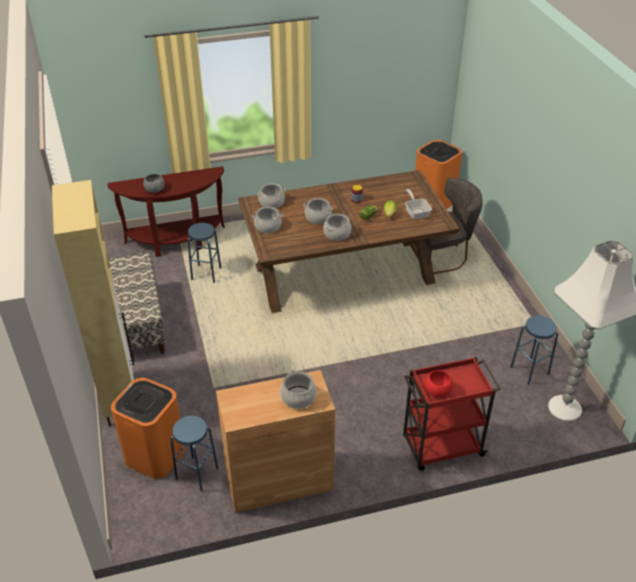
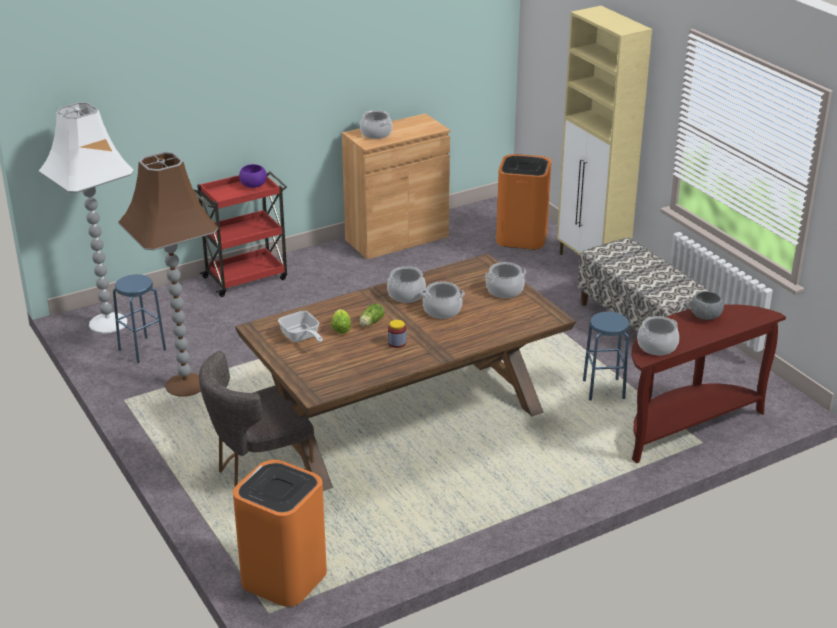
camera: 165 degrees right, 10 degrees down
(197, 473) = (474, 232): blue stool -> none
(271, 203) = (520, 320): cooking pot -> cooking pot (657, 346)
(437, 391) = (253, 185): red bowl -> purple bowl
(491, 329) = (186, 385): none -> brown floor lamp

